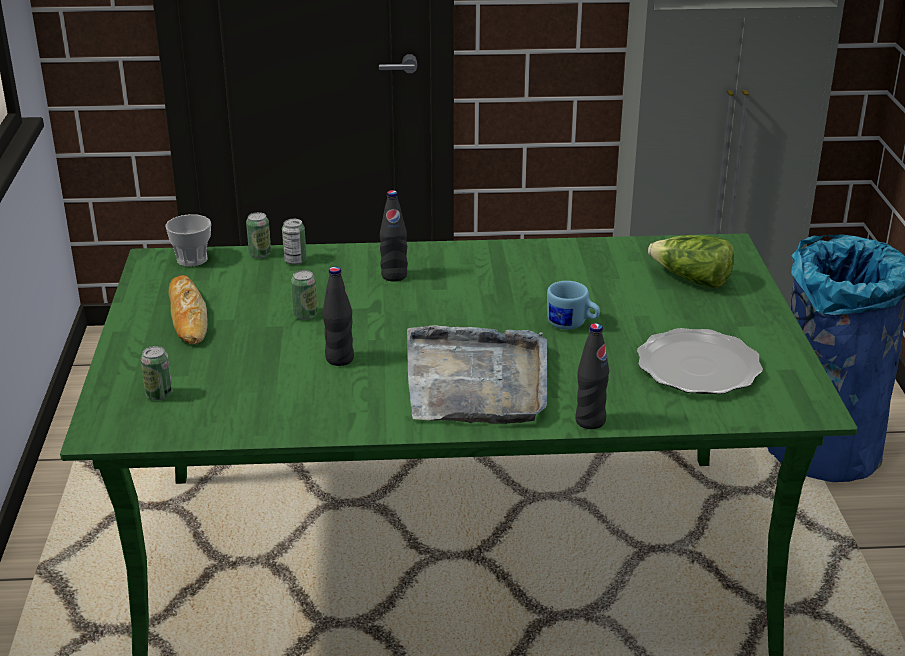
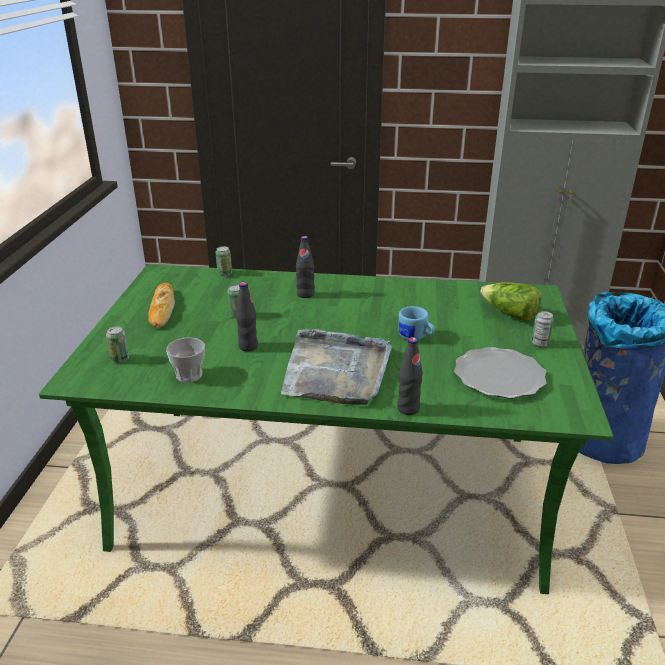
camera: 10 degrees right, 0 degrees up
(192, 259) = (181, 274): cup -> cup (189, 375)
(295, 260) = (245, 279): can -> can (540, 343)

